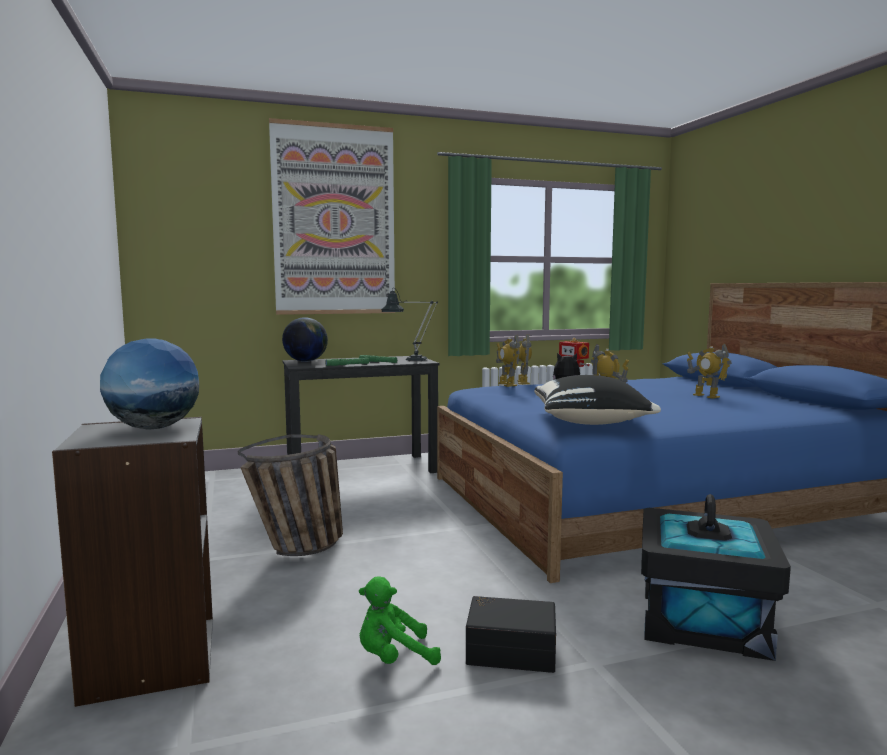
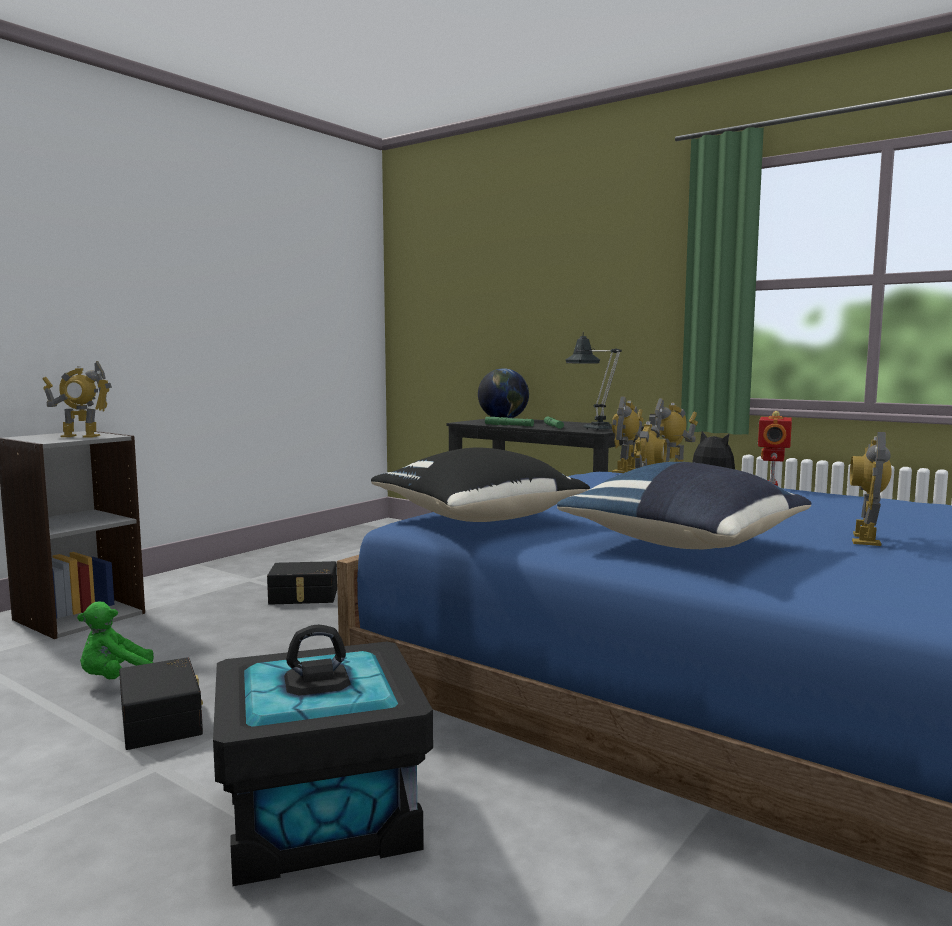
camera: 55 degrees right, 0 degrees up
(153, 428) = (80, 436): globe -> toy robot
(300, 549) = (303, 597): basket -> black storage box
(334, 220) = (559, 251): picture -> none
(394, 658) = (119, 680): green plush toy -> green plush toy turned 75 degrees counterclockwise
(697, 411) = (685, 545): none -> blue pillow

